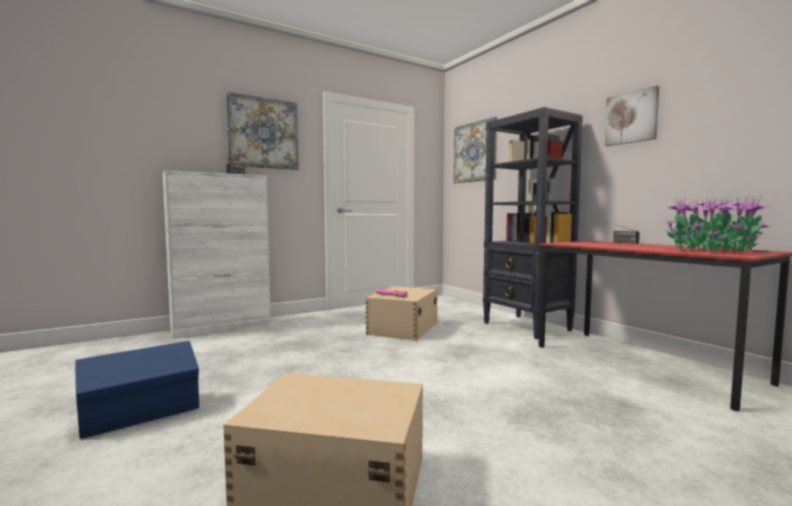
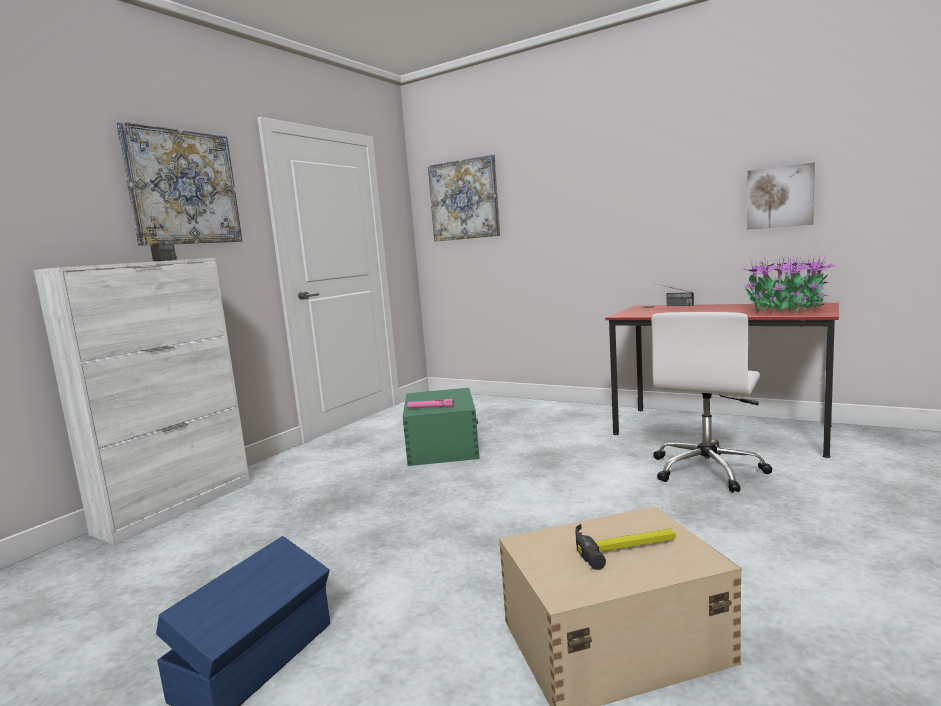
camera: 25 degrees left, 5 degrees up
(349, 401) = (625, 546): none -> hammer
(402, 328) = (442, 447): beige storage box -> green storage box
(527, 327) = (575, 413): black bookcase -> none
(587, 390) = (707, 470): none -> white office chair
(631, 118) = (672, 166): picture -> picture (780, 197)

